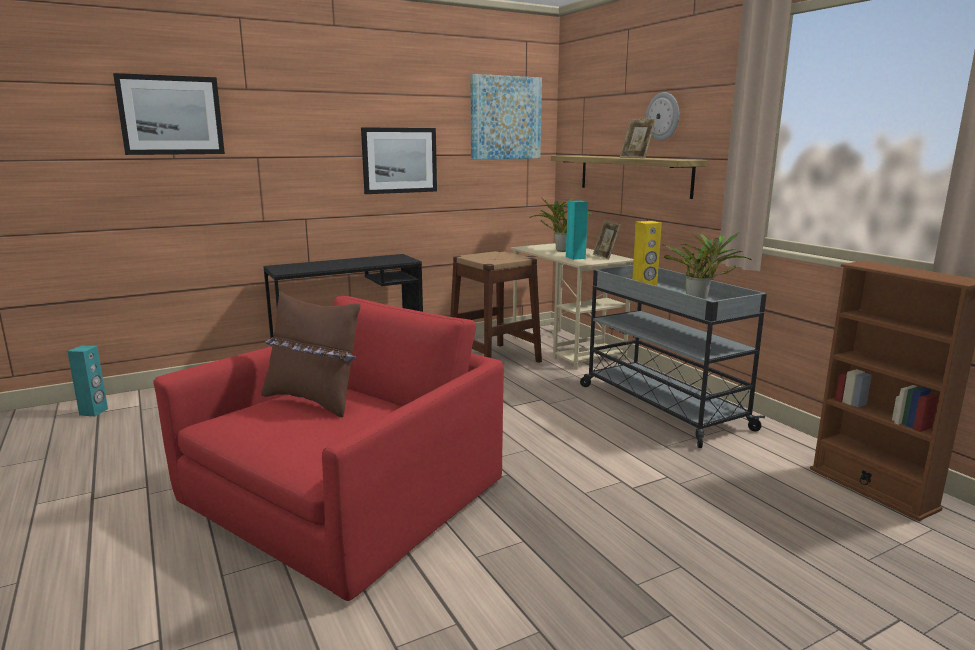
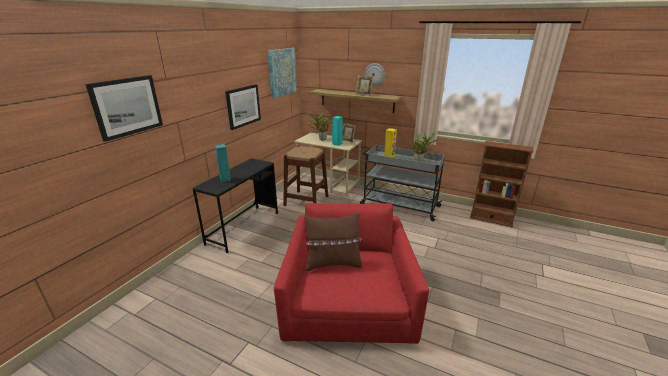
camera: 35 degrees left, 10 degrees up
(94, 412) = (131, 315): turquoise speaker -> turquoise speaker (225, 179)

